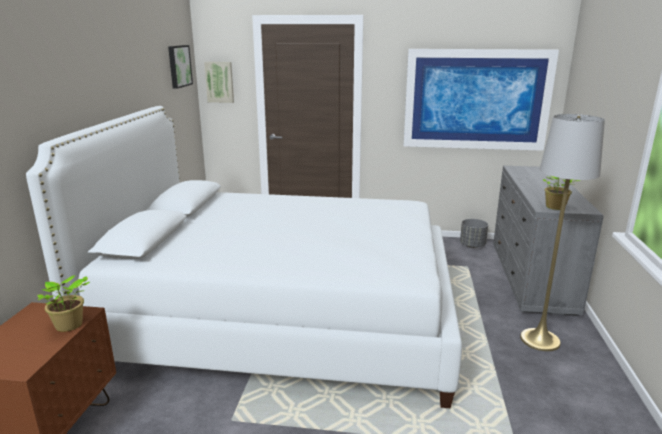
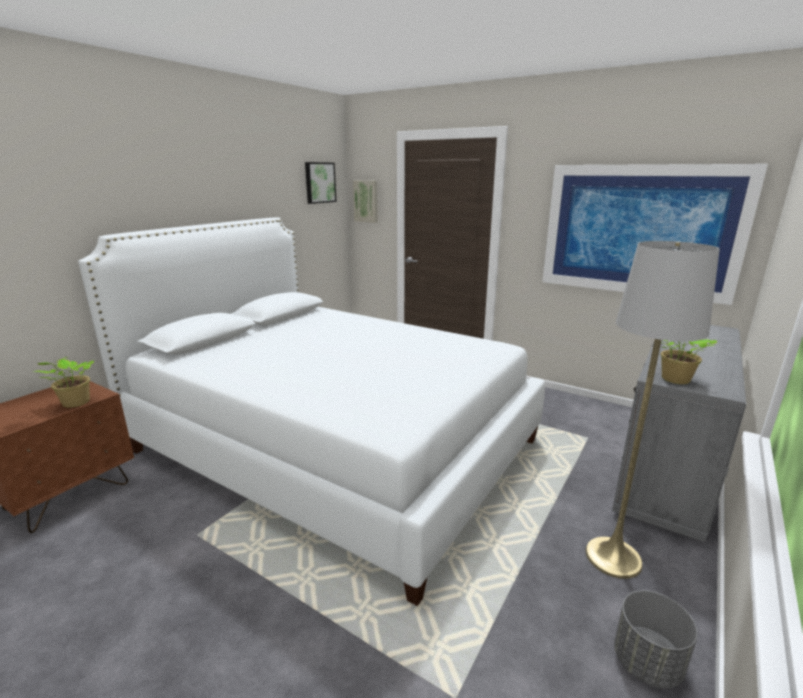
camera: 25 degrees right, 0 degrees up
(472, 245) = (615, 414): grey planter -> grey planter (647, 663)

